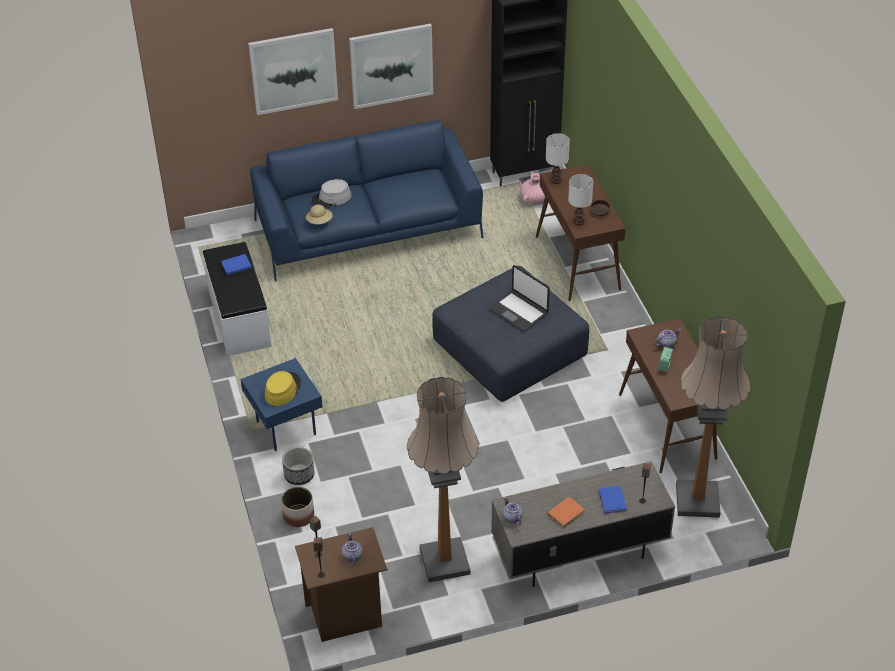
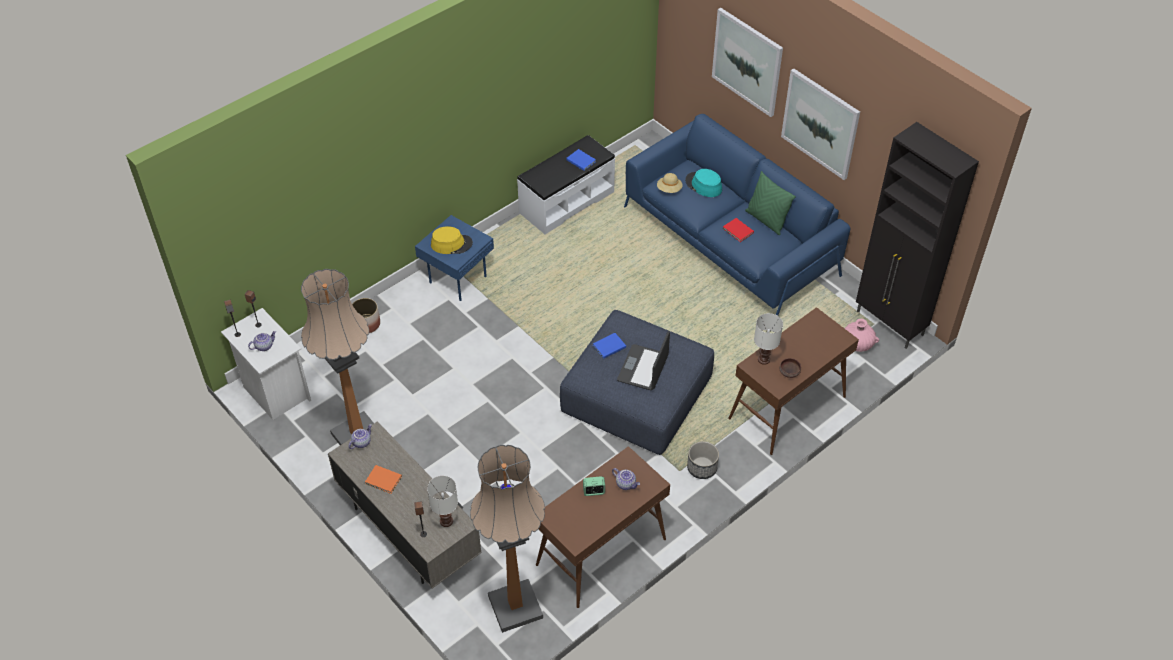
camera: 65 degrees right, 5 degrees up
(299, 475) = (410, 307): planter -> planter (702, 468)
(331, 198) = (703, 185): grey hat -> turquoise hat
(345, 616) = (275, 392): brown nightstand -> white nightstand
(401, 177) = (766, 220): none -> green pillow
(403, 197) = (738, 231): none -> red book
(556, 180) = (815, 323): white table lamp -> white table lamp (446, 521)
(612, 501) = (412, 510): blue book -> blue book (608, 346)

